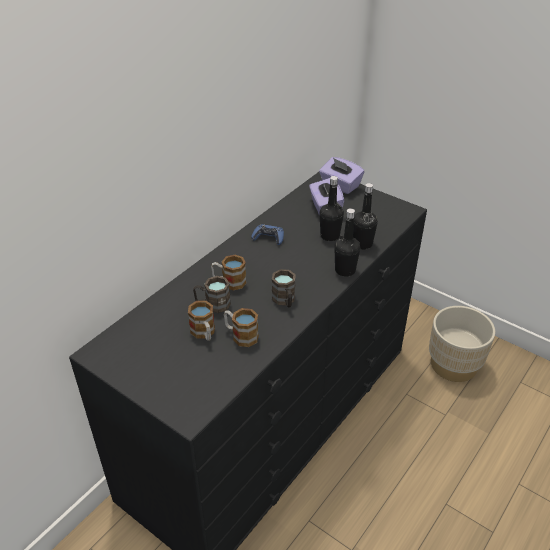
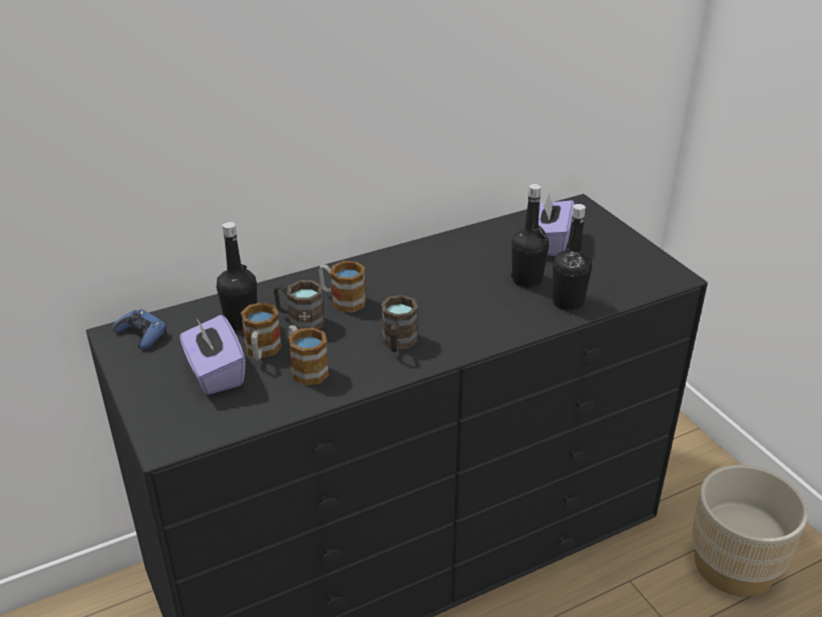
camera: 25 degrees right, 5 degrees down
(268, 237) = (438, 260): blue game controller -> blue game controller (141, 334)
(340, 185) = (593, 220): purple tissue box -> purple tissue box (215, 373)
(345, 270) = (514, 329): black bottle -> black bottle (241, 322)

